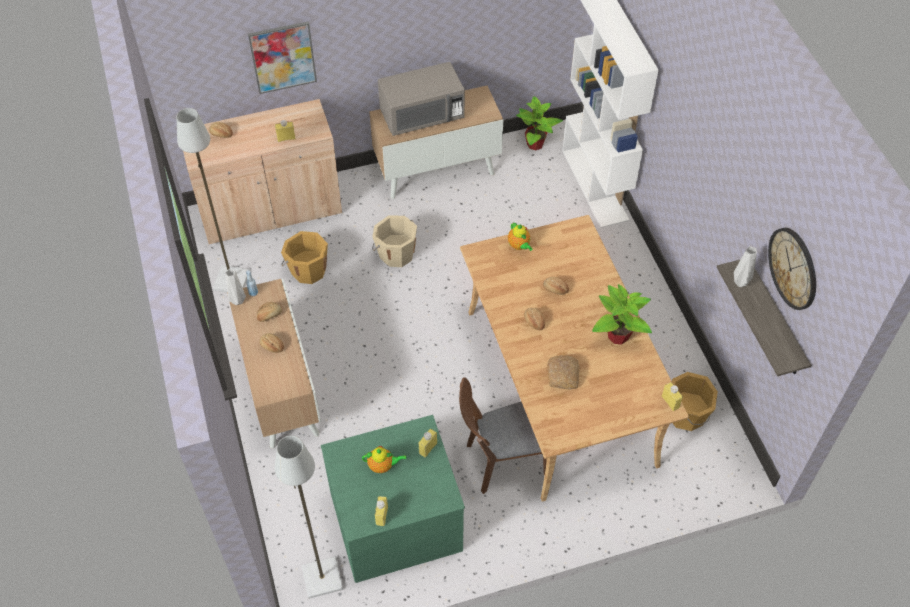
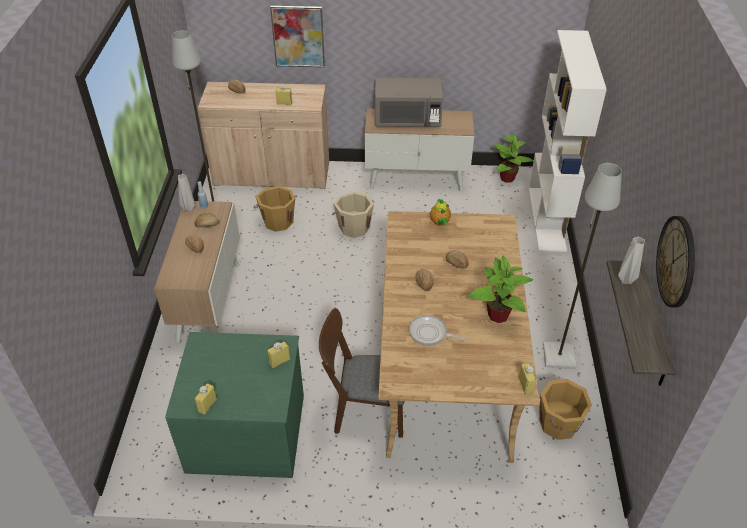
camera: 20 degrees right, 10 degrees down
(322, 579) = (158, 460): grey floor lamp -> grey floor lamp (558, 357)
(383, 466) = (232, 364): teapot -> none
(563, 375) = (430, 333): bread -> frying pan

